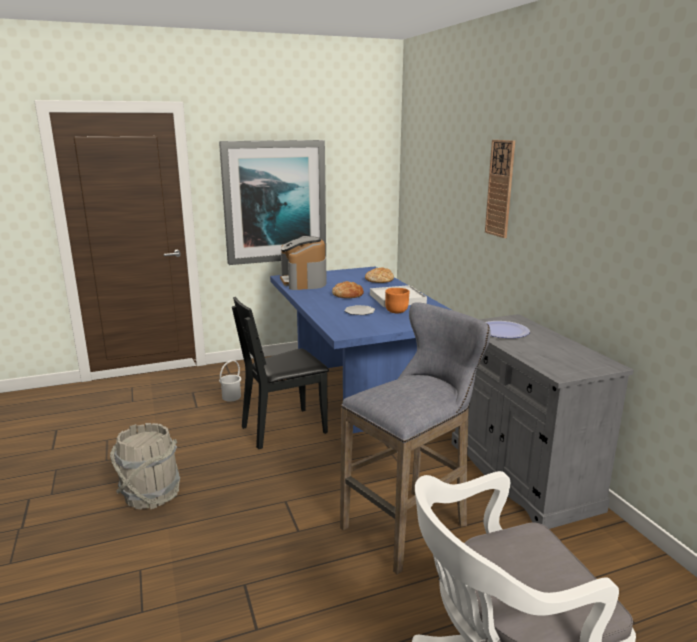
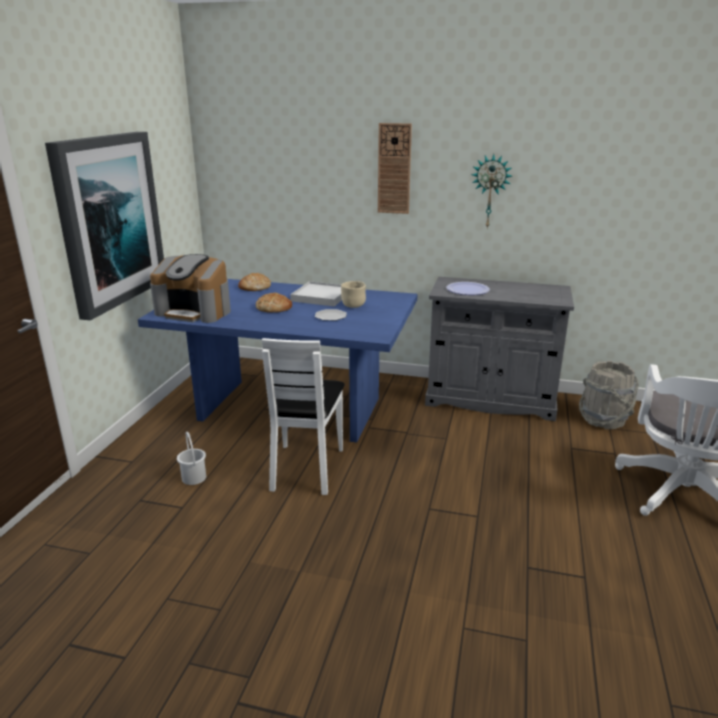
camera: 55 degrees left, 5 degrees up
(151, 495) = (337, 589): grey bucket -> grey bucket (603, 419)
(284, 429) = (306, 468): black chair -> white chair
(396, 311) = (353, 305): orange bowl -> beige bowl
(409, 524) = (511, 463): grey stool -> none
(569, 225) = (490, 191): none -> wall clock

